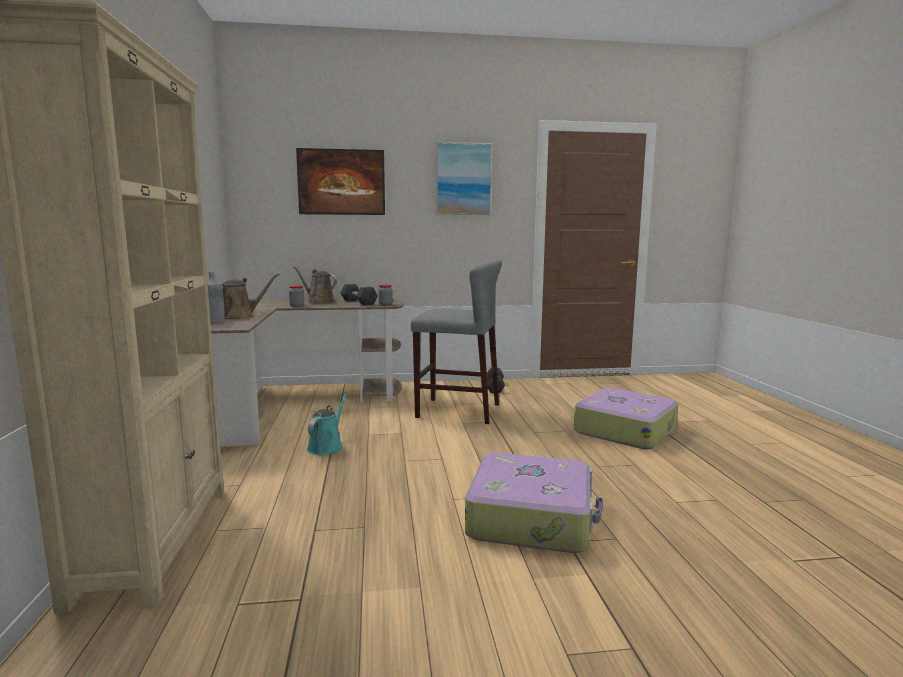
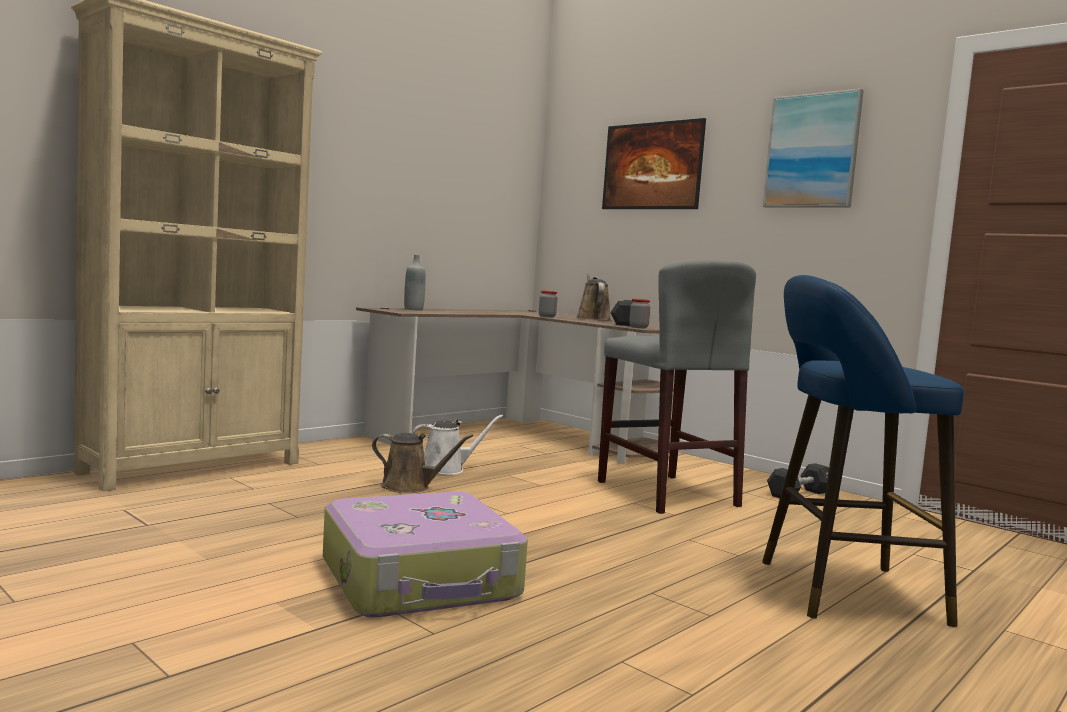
camera: 50 degrees right, 5 degrees down
(240, 316) = (454, 311): brown watering can -> brown watering can (410, 487)
(326, 447) = (446, 469): turquoise watering can -> white watering can
(624, 430) = (839, 591): suitcase -> blue stool

